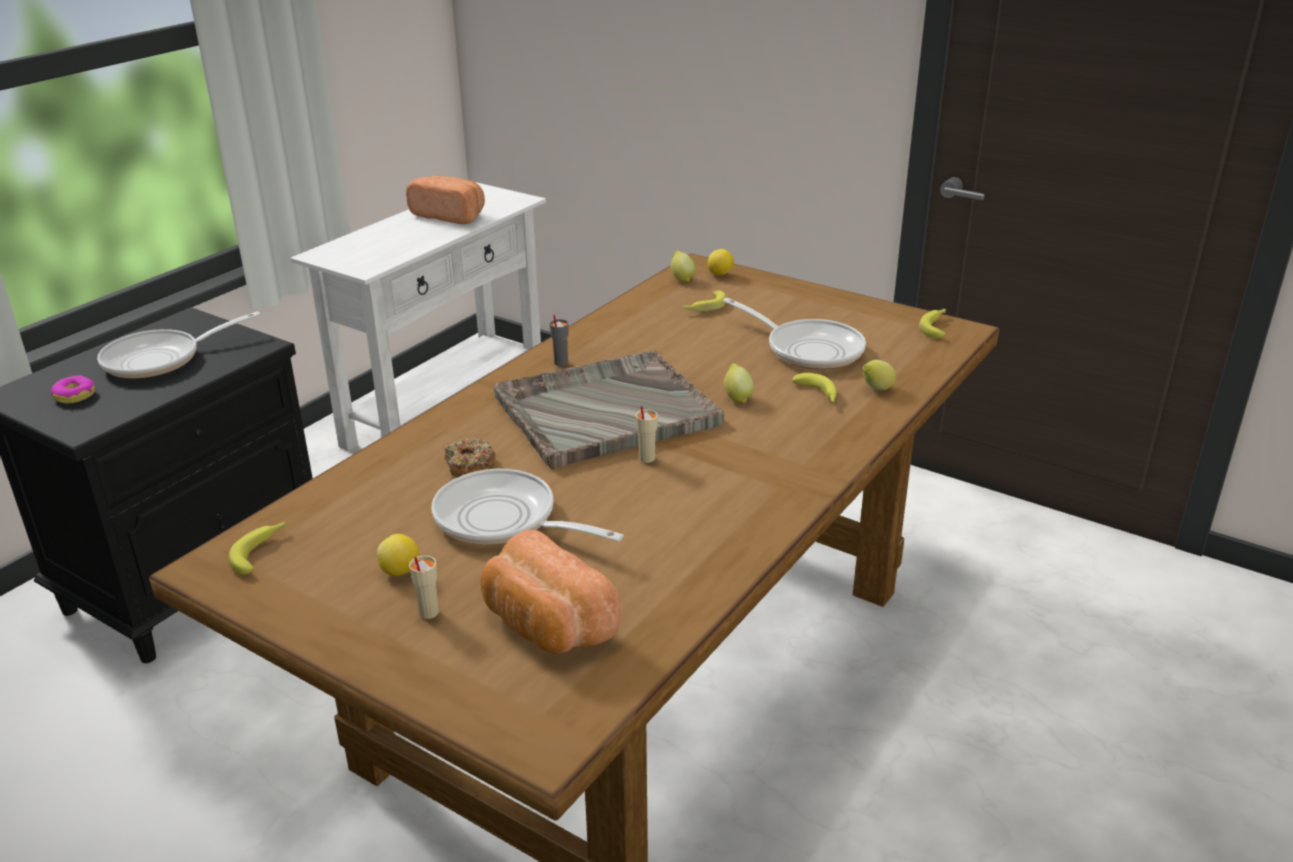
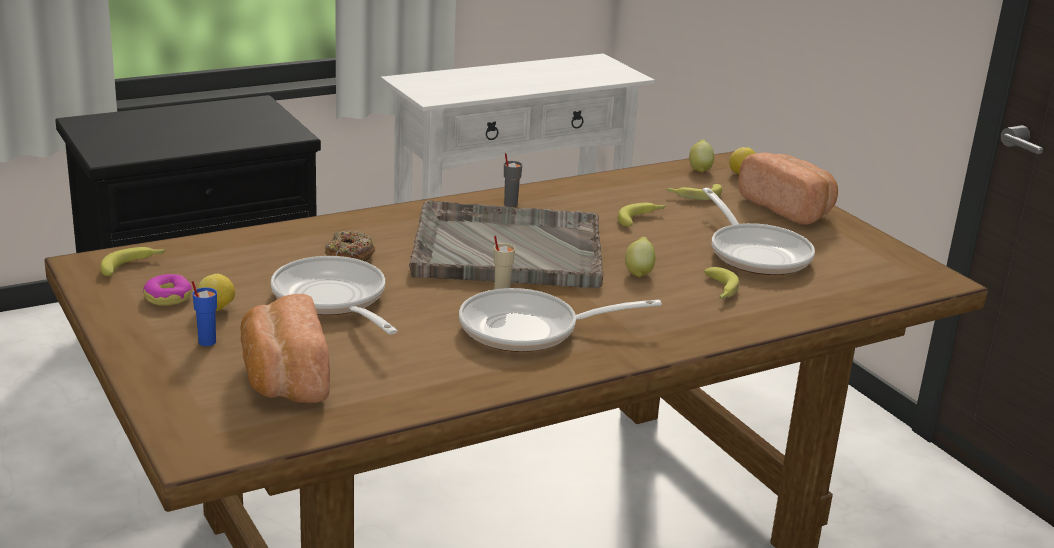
camera: 25 degrees right, 5 degrees down
(75, 395) = (125, 134): donut -> donut (168, 297)
(161, 359) = (209, 125): frying pan -> frying pan (529, 330)
(428, 613) = (206, 342): beige cup -> blue cup
(450, 215) = (550, 74): bread -> bread (788, 208)
(876, 389) = (784, 302): lemon -> none
(936, 327) = (916, 270): banana -> banana (641, 219)

